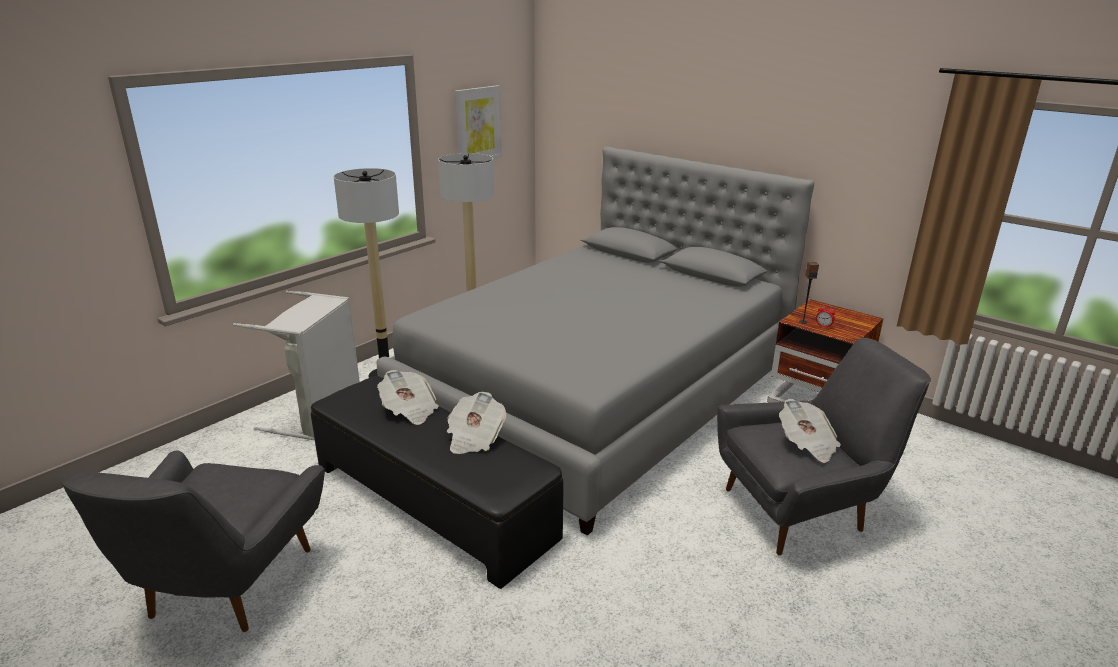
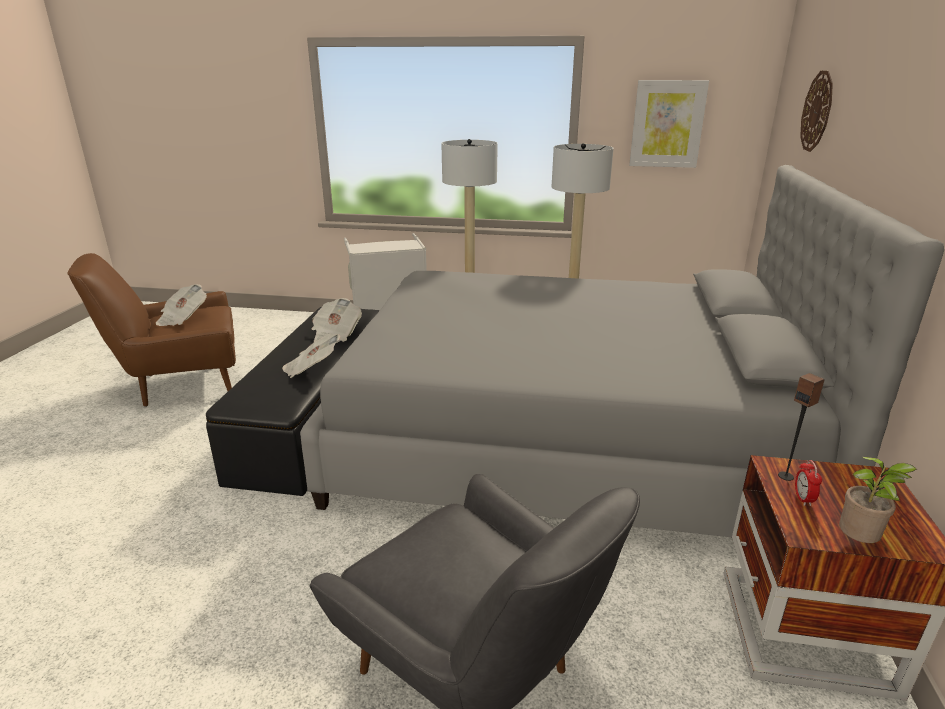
camera: 60 degrees right, 0 degrees up
(224, 589) = (182, 384): grey armchair -> brown armchair
(617, 107) = (817, 111): none -> wall clock
(807, 444) = (453, 573): newspaper -> newspaper (183, 318)
(861, 330) = (858, 543): none -> potted plant

